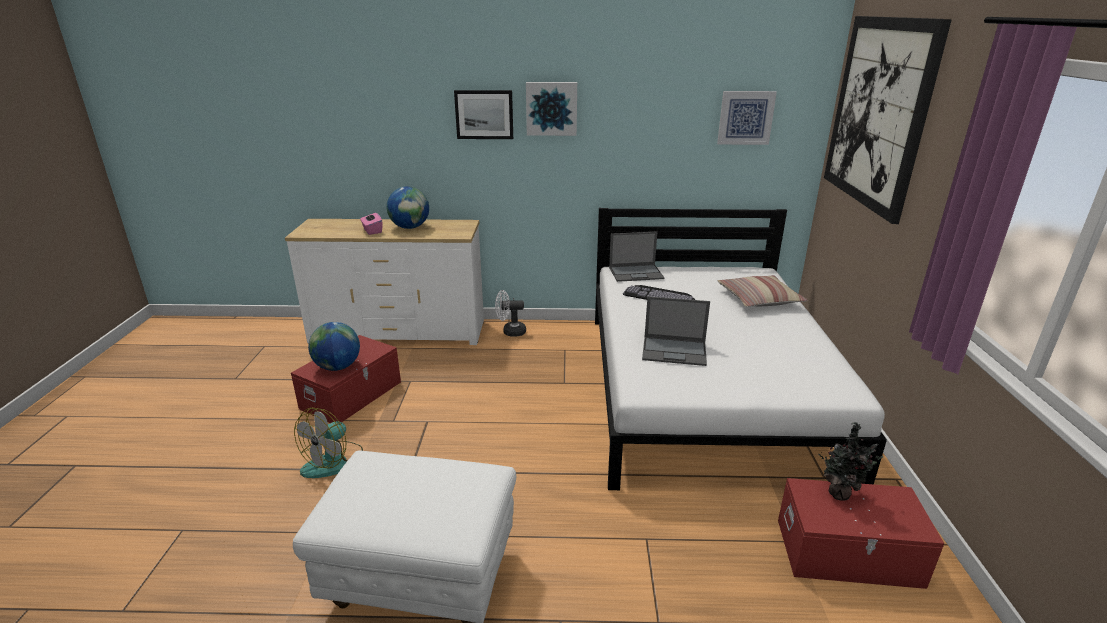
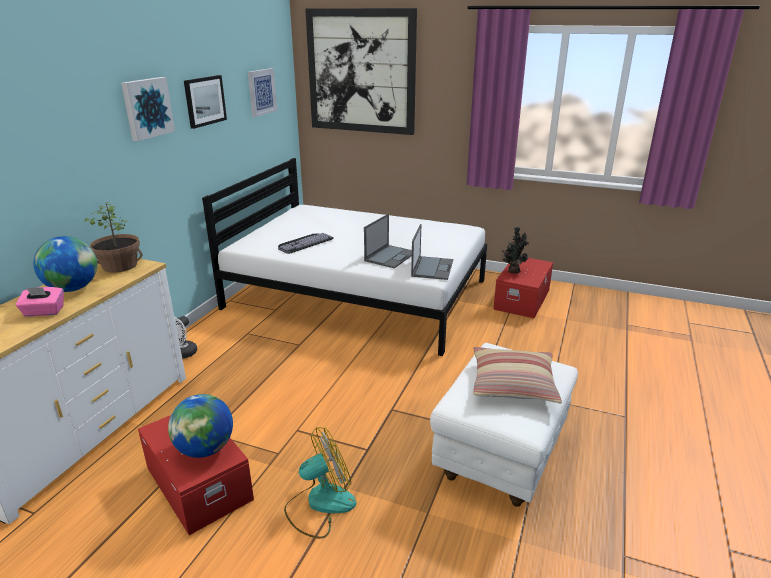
camera: 70 degrees left, 0 degrees up
(333, 461) = (320, 504): fan -> fan turned 75 degrees counterclockwise
(456, 228) = (120, 265): none -> potted plant
(484, 114) = (90, 127): picture -> picture (204, 101)
(636, 273) = (255, 241): laptop -> laptop (432, 268)
(759, 299) = (343, 218): pillow -> pillow (513, 383)

